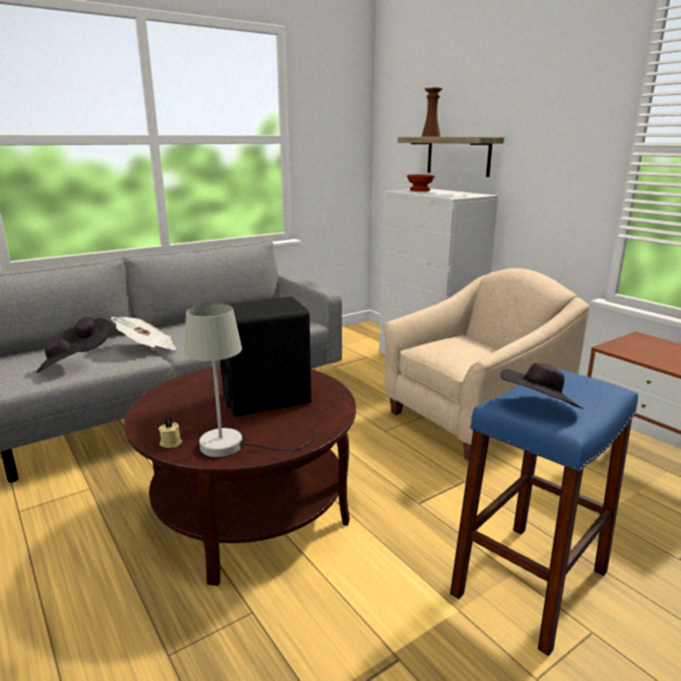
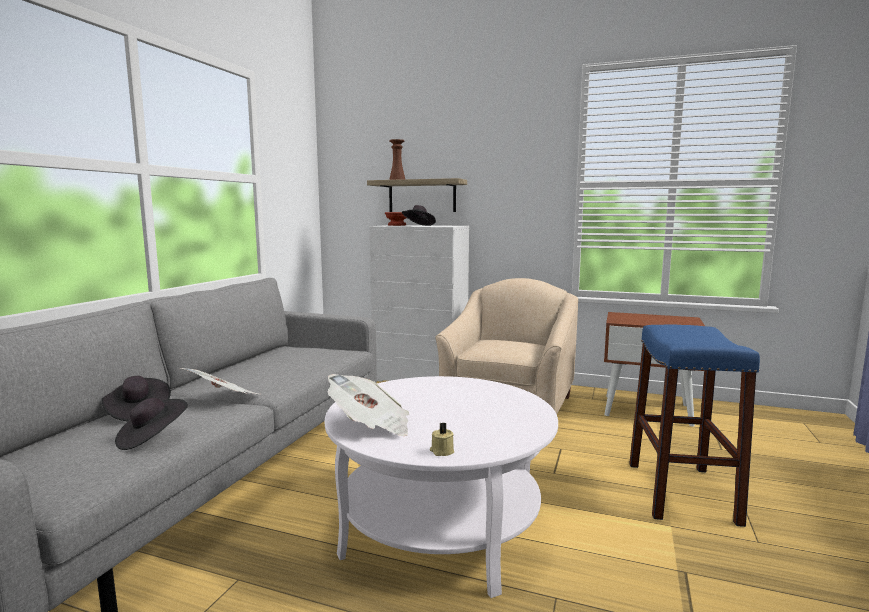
camera: 35 degrees left, 10 degrees down
(171, 402) = (371, 426): none -> newspaper
(235, 446) = (498, 436): grey table lamp -> none
(251, 510) = (440, 528): brown coffee table -> white coffee table
(267, 399) = (450, 402): black speaker -> none
(538, 409) = (700, 343): black hat -> black hat (418, 226)

